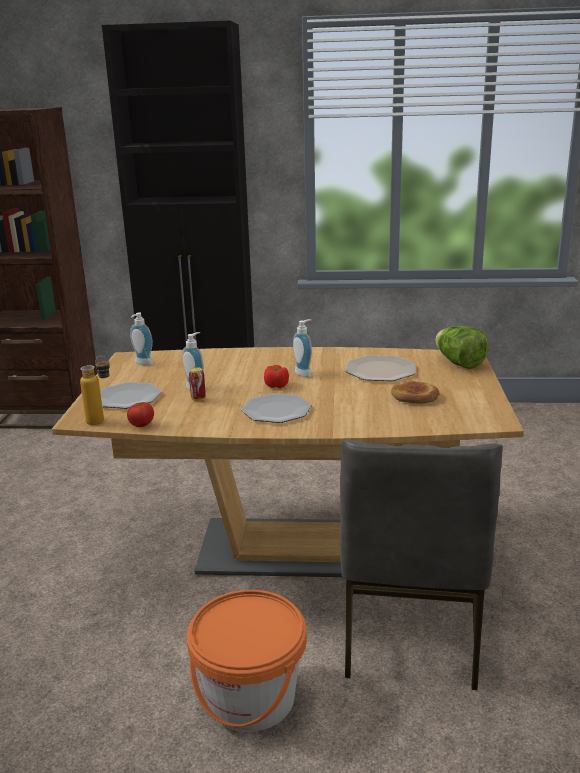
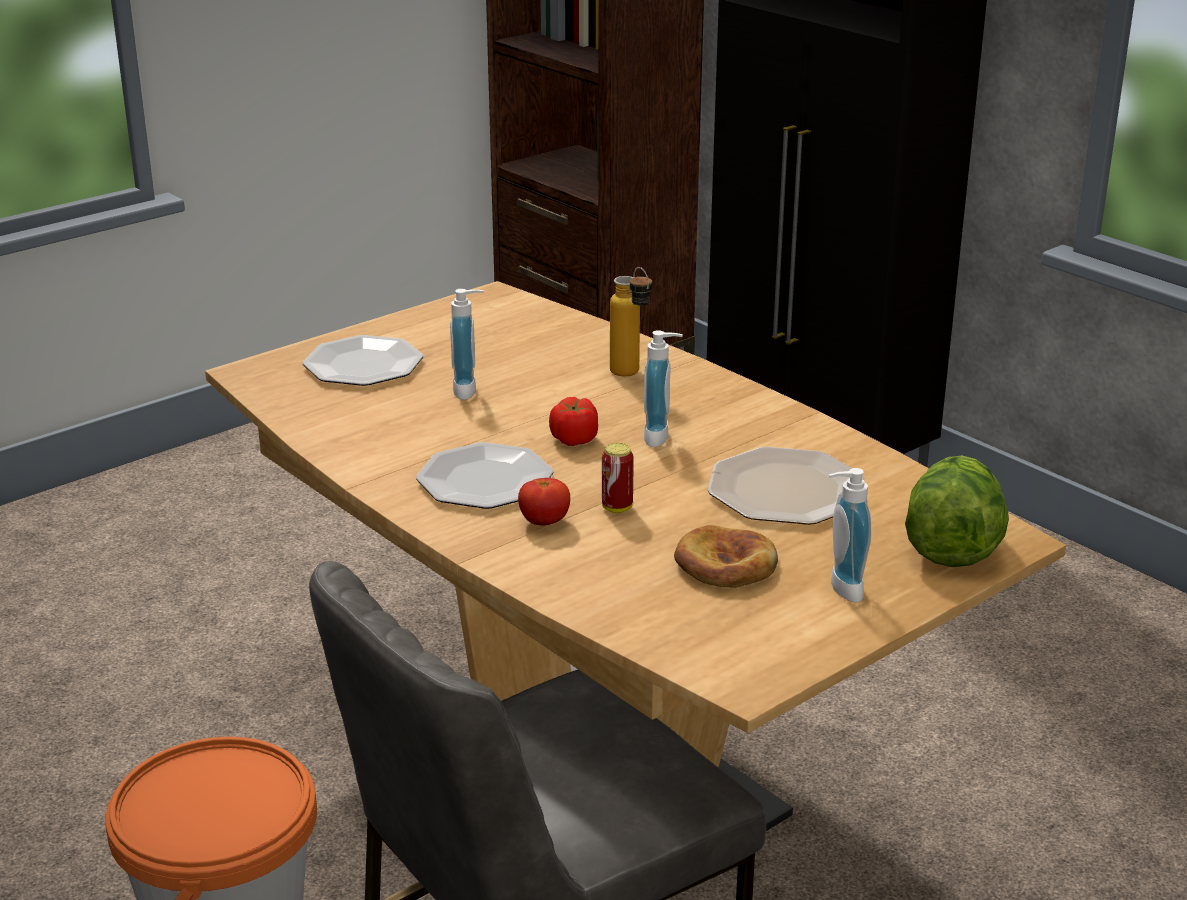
camera: 45 degrees right, 5 degrees up
(102, 422) = (265, 388): bottle -> bottle (631, 376)
(141, 425) = (293, 416): tomato -> tomato (544, 522)
(142, 364) = (488, 316): soap dispenser -> soap dispenser (840, 589)
(198, 399) = (433, 410): can -> can (617, 508)

